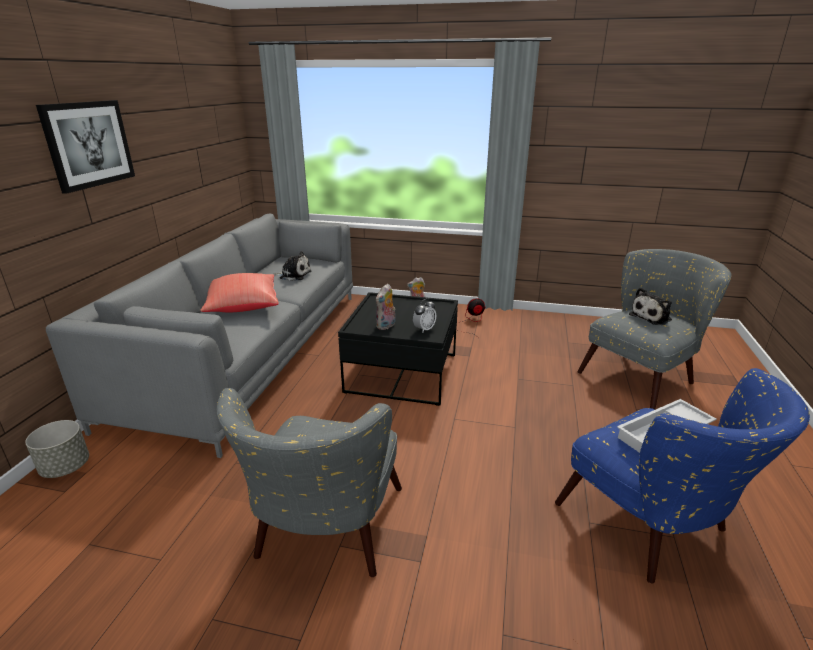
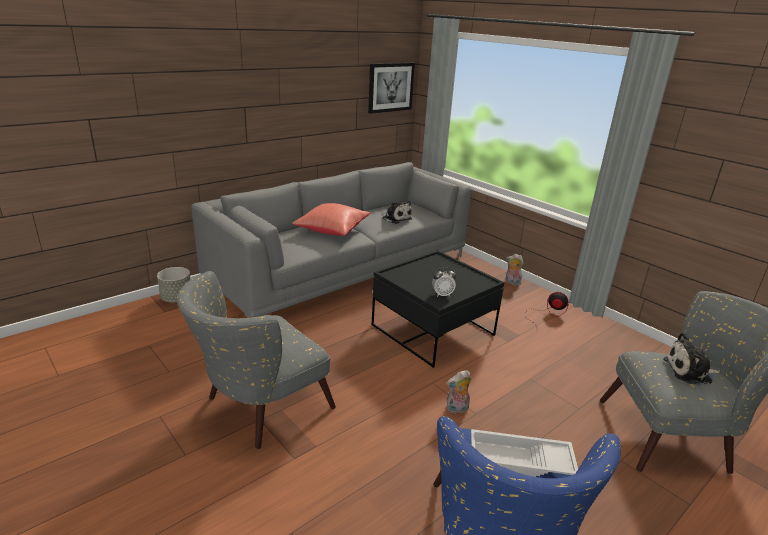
camera: 35 degrees right, 0 degrees up
(88, 144) = (257, 88): picture -> picture (390, 87)
(386, 326) = (416, 281): plush toy -> plush toy (457, 409)

